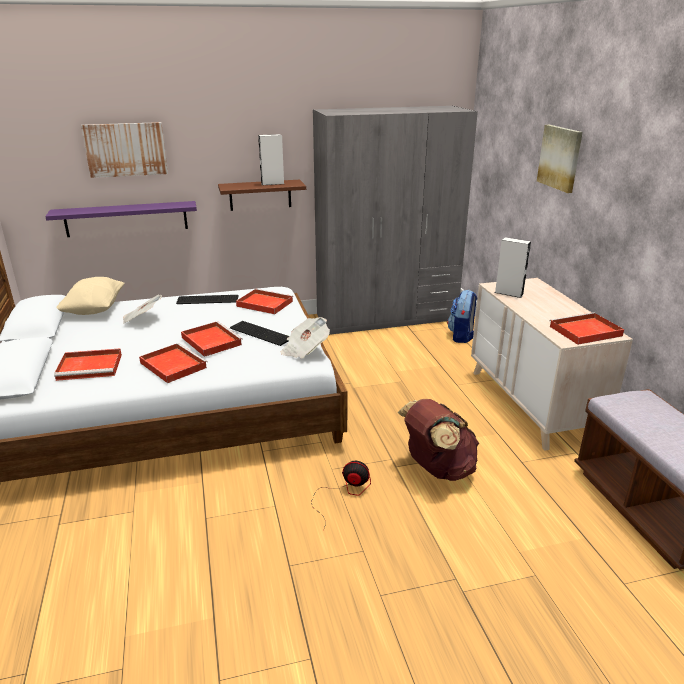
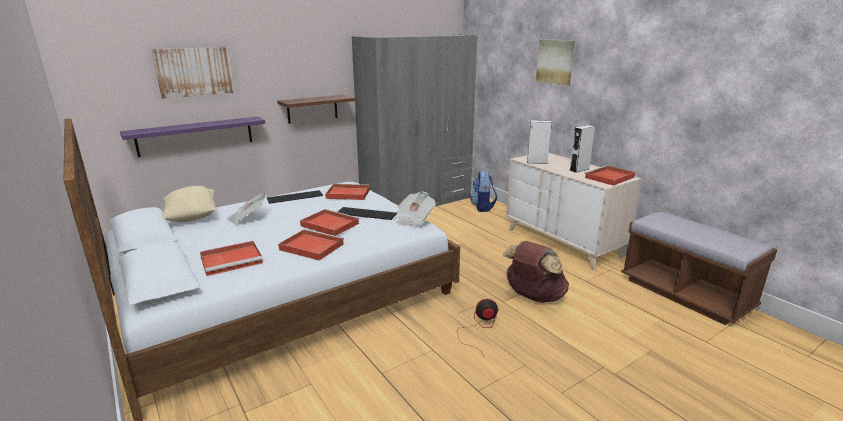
camera: 20 degrees left, 5 degrees down
(272, 183) = (325, 98): white speaker -> white speaker (579, 170)

